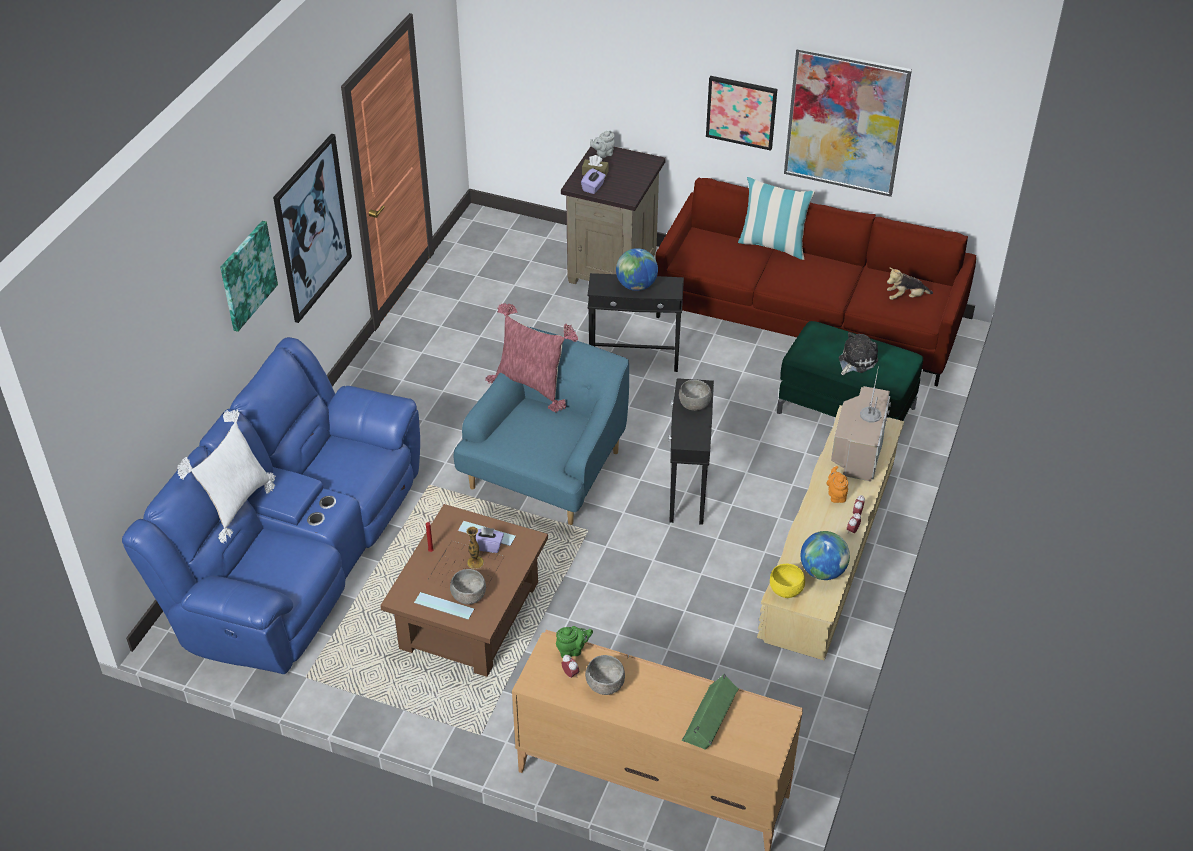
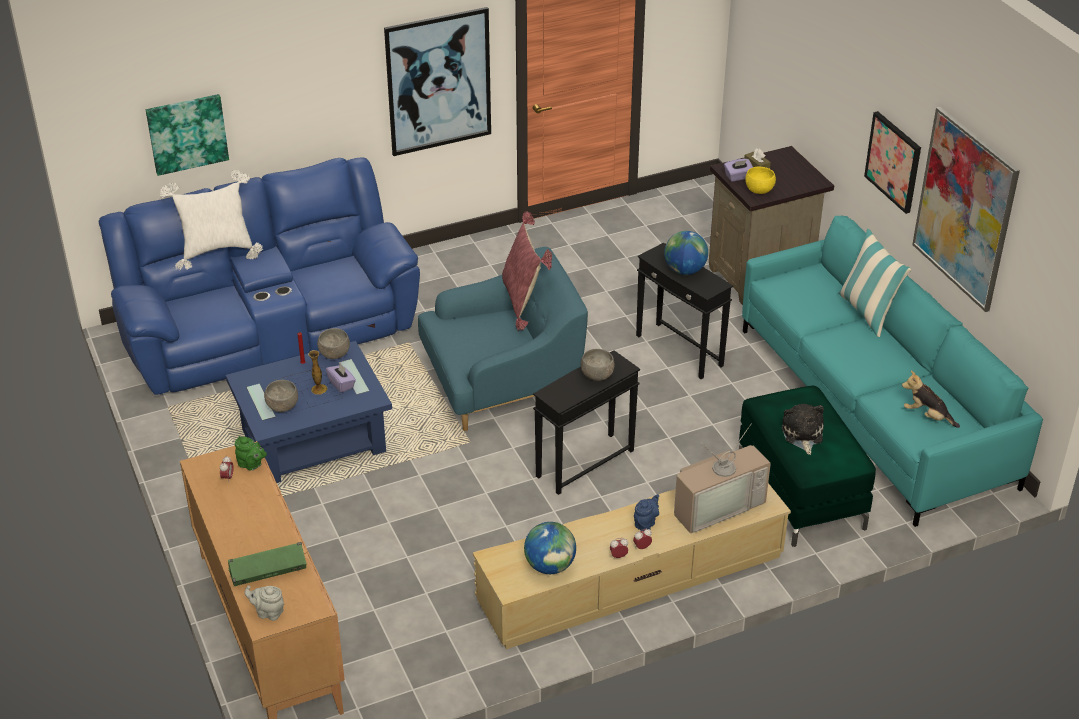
camera: 45 degrees right, 5 degrees down
(247, 275) = (330, 80): picture -> picture (187, 133)
(469, 615) = (314, 440): brown coffee table -> blue coffee table
(603, 154) = (785, 158): grey teapot -> grey teapot (268, 612)
(604, 686) = (236, 500): grey bowl -> grey bowl (334, 354)
(786, 590) = (502, 559): yellow bowl -> yellow bowl (759, 191)
(808, 319) = (873, 407): red sofa -> turquoise sofa
(836, 495) = (646, 523): orange teapot -> blue teapot
(855, 361) = (802, 435): plush toy -> plush toy turned 90 degrees counterclockwise

